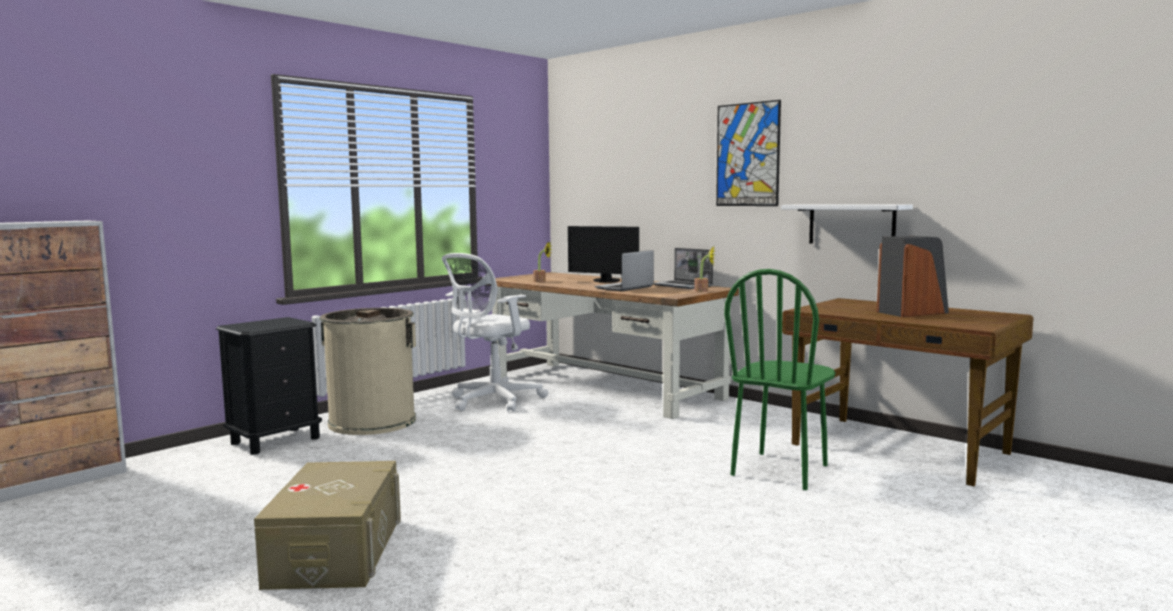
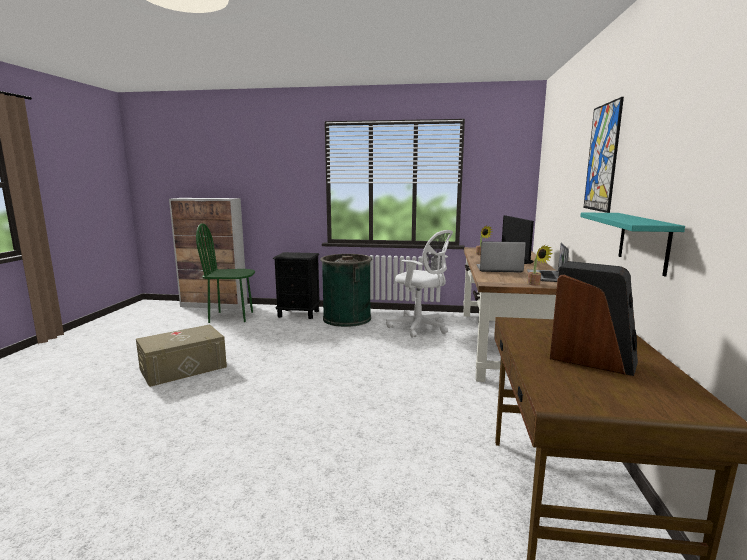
camera: 55 degrees right, 5 degrees up
(372, 422) = (347, 318): beige trash can -> green trash can
(492, 401) = (420, 327): white office chair -> white office chair turned 150 degrees counterclockwise
(780, 470) = (423, 452): green chair -> green chair (231, 317)
(851, 224) = (643, 242): white shelf -> turquoise shelf

